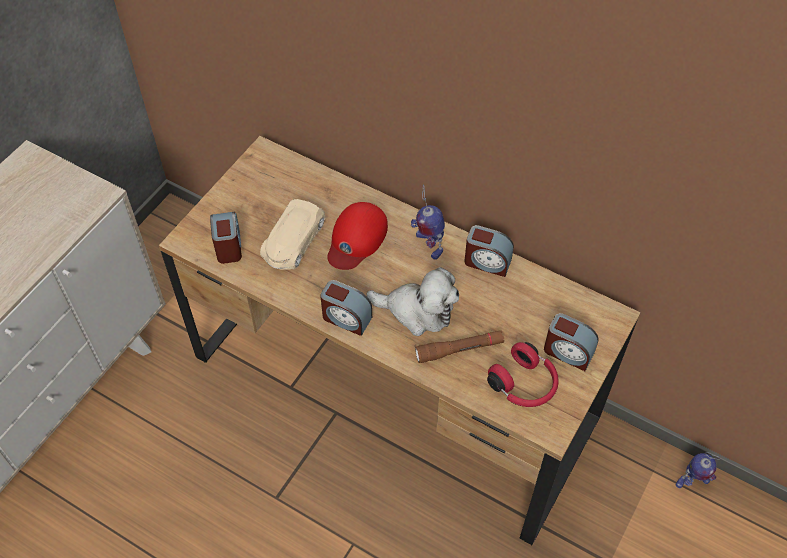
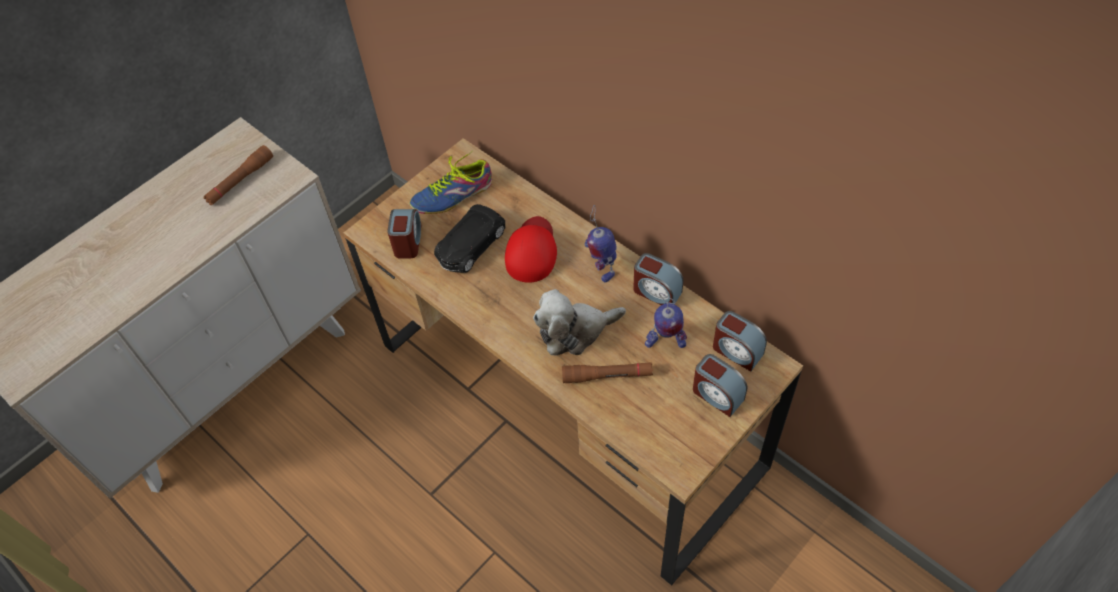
camera: 15 degrees right, 0 degrees up
(43, 205) = (240, 180): none -> brown flashlight
(263, 194) = (453, 195): none -> shoe
(293, 241) = (470, 245): beige toy car -> black toy car
(346, 318) = (503, 328): alarm clock -> alarm clock (737, 351)
(356, 239) = (532, 251): red cap -> red cap turned 150 degrees clockwise
(417, 311) = (575, 331): plush toy -> plush toy turned 135 degrees clockwise
(524, 385) = (664, 421): red headphones -> none
(691, 481) = (853, 549): toy robot -> toy robot (665, 342)

